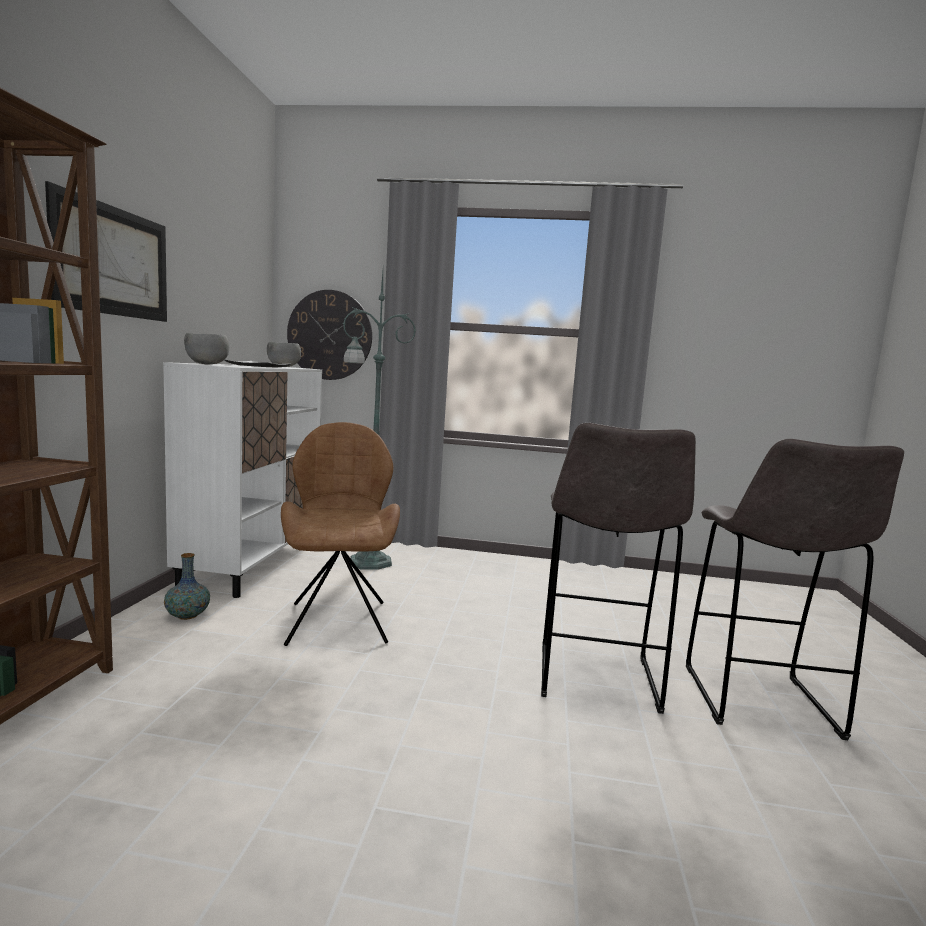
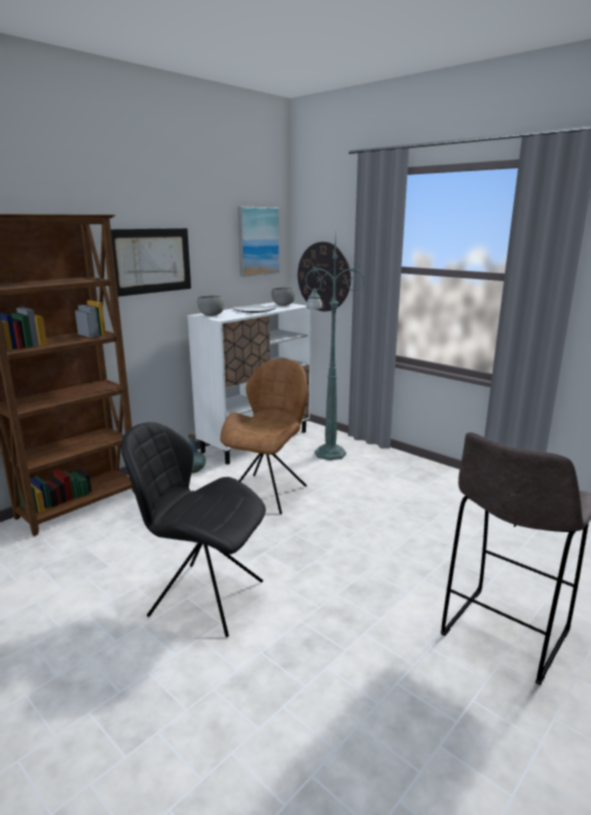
camera: 35 degrees right, 10 degrees up
(243, 276) = (258, 241): none -> picture
(399, 795) = (203, 597): none -> black chair
(596, 679) = (391, 577): grey stool -> none

